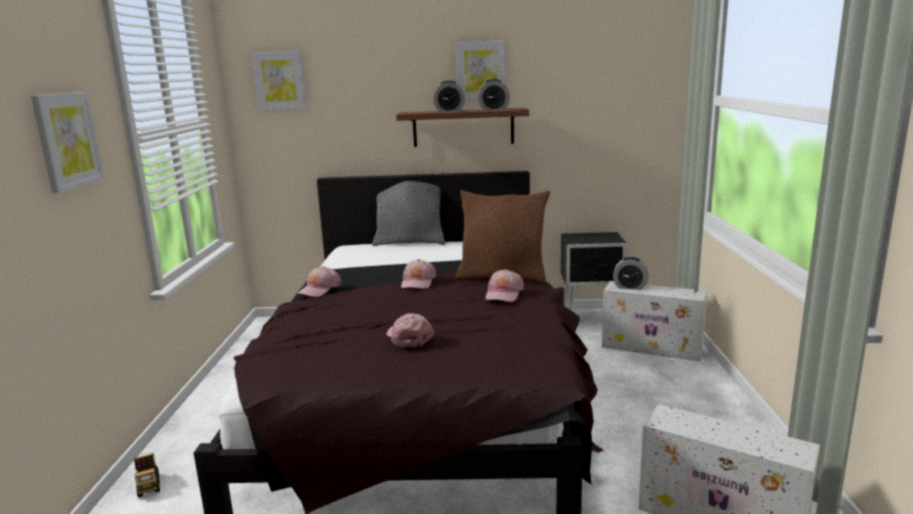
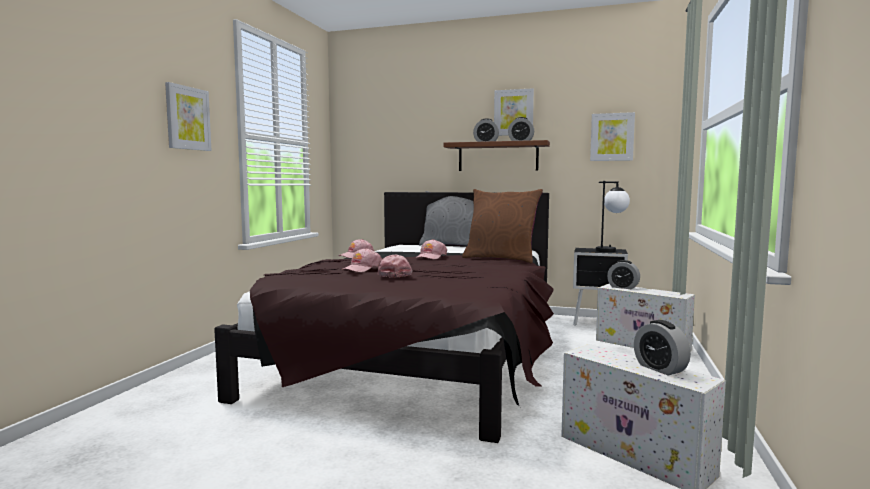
camera: 15 degrees right, 10 degrees down
(149, 485) = (200, 371): toy truck -> none
(280, 80) = (366, 120): picture -> picture (612, 137)
(503, 293) = (490, 264): pink cap -> pink cap (362, 268)
(603, 236) = (610, 250): none -> table lamp
(752, 437) = (660, 368): none -> alarm clock

